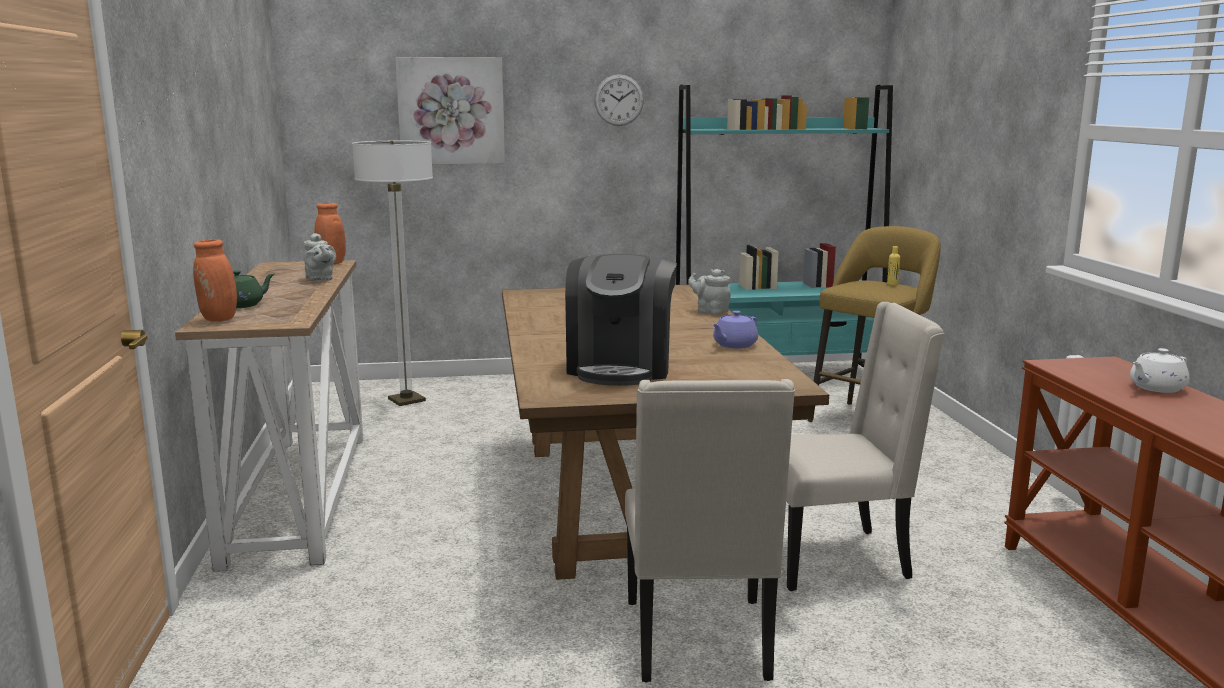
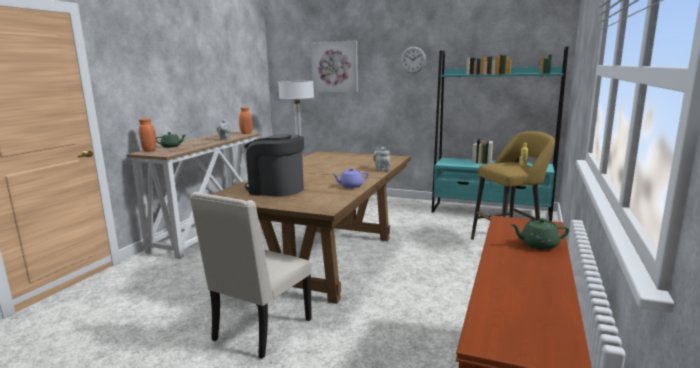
camera: 30 degrees right, 0 degrees up
(621, 367) = (276, 189): coffee machine -> coffee machine turned 75 degrees clockwise
(834, 558) = (379, 310): beige chair -> none
(1156, 388) = (538, 245): white teapot -> green teapot

